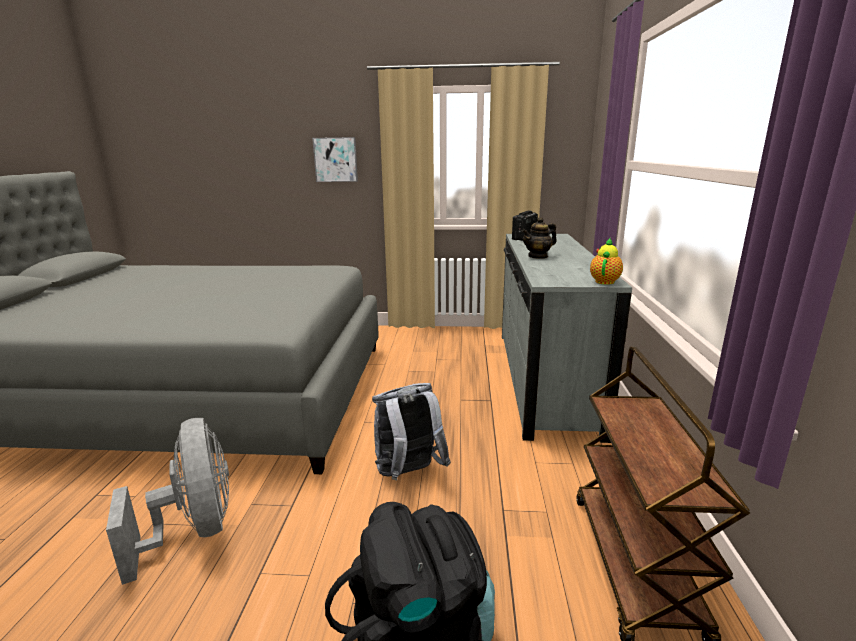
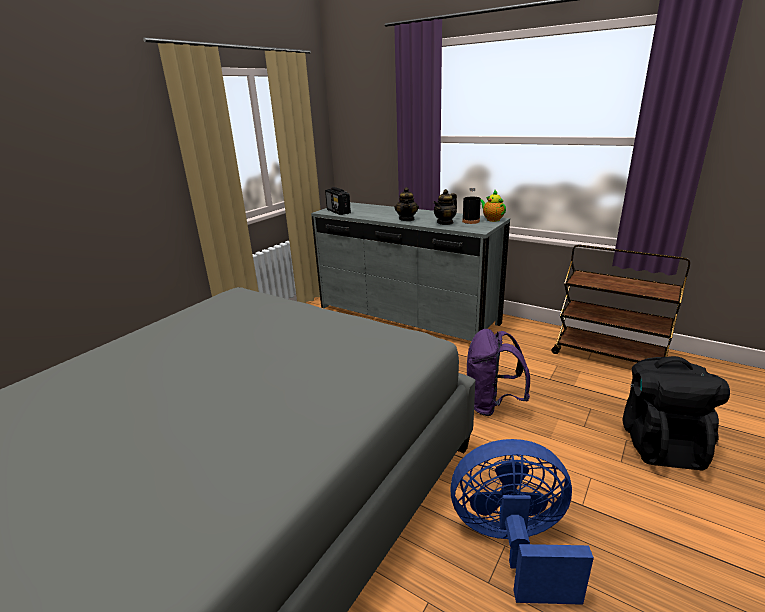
camera: 60 degrees left, 5 degrees up
(195, 530) = (513, 545): grey fan -> blue fan
(336, 159) = (113, 165): picture -> none
(408, 474) = (491, 404): grey backpack -> purple backpack
(551, 268) = (445, 222): none -> teapot
(577, 275) = (471, 221): none -> black bottle

